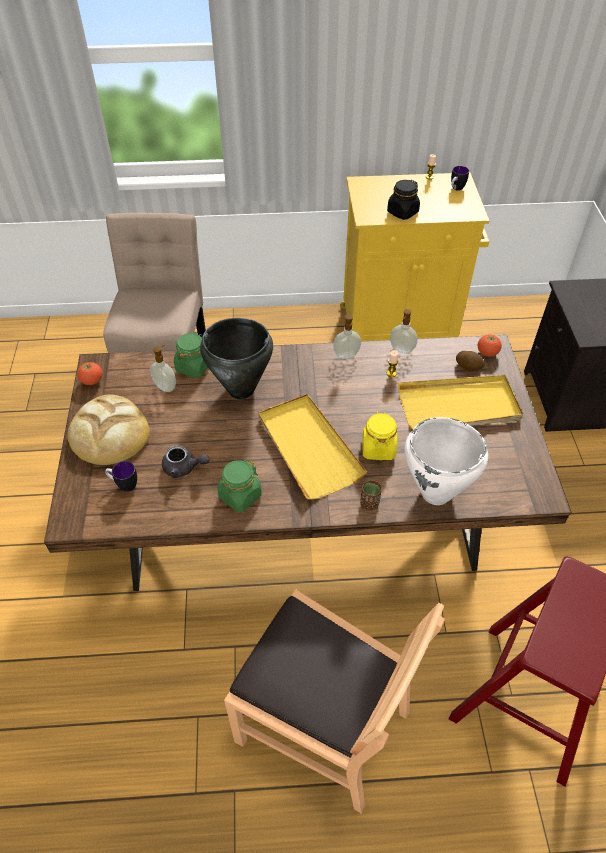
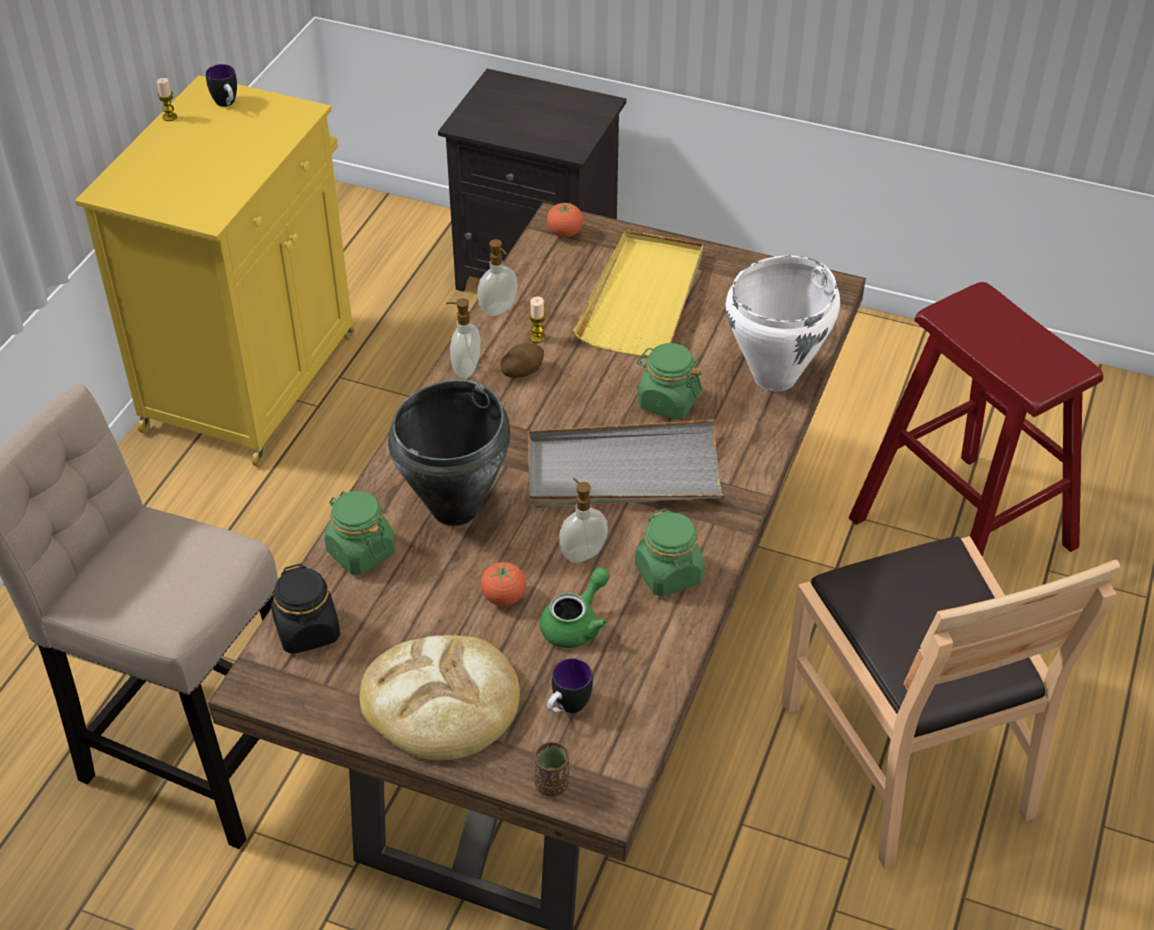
camera: 65 degrees left, 5 degrees down
(92, 381) = (296, 698): tomato -> tomato (504, 597)
(166, 386) = (382, 600): soap dispenser -> soap dispenser (582, 553)
(184, 468) = (576, 624): grey teapot -> green teapot
(308, 448) = (623, 472): yellow tray -> grey tray
(323, 723) = (908, 756): brown chair -> brown chair turned 105 degrees clockwise
(369, 503) = (757, 444): brown cup -> brown cup (552, 784)
(378, 448) = (668, 401): yellow jar -> green jar
(402, 212) = (232, 177): black jar -> black jar (307, 631)
(468, 366) = (577, 260): potato -> potato (522, 370)

